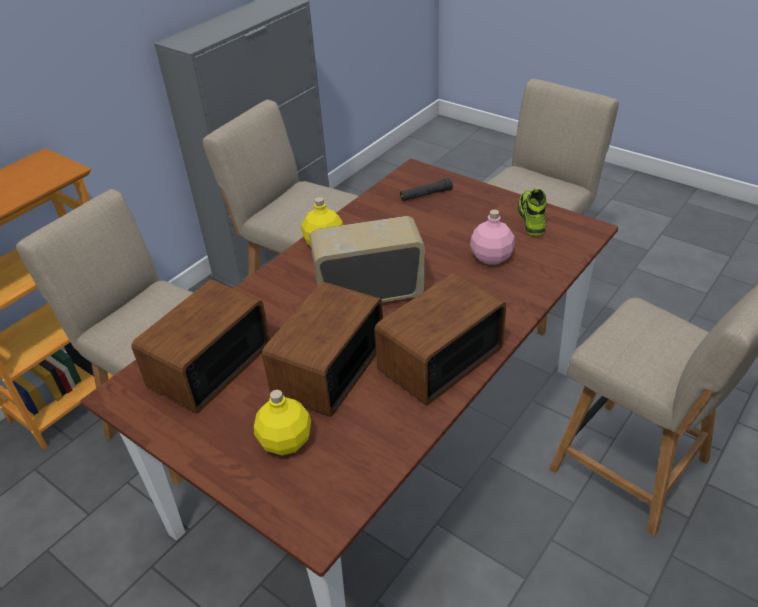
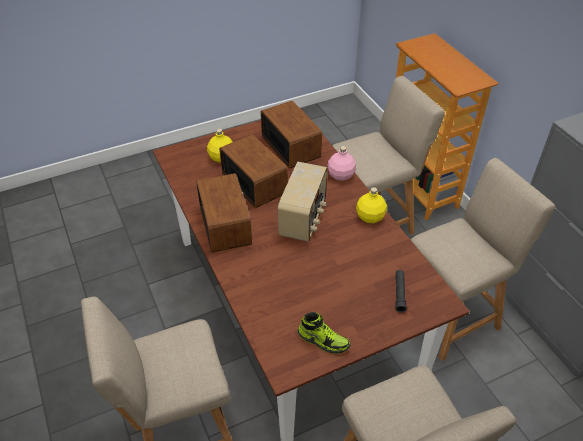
camera: 115 degrees right, 5 degrees up
(492, 257) = (294, 292): pink bottle -> pink bottle (341, 175)

